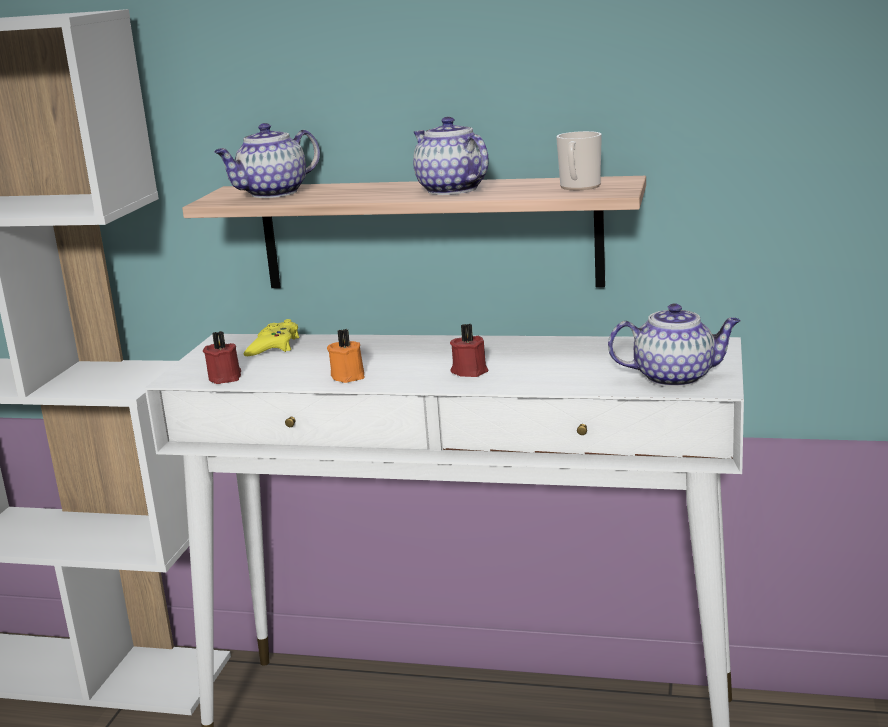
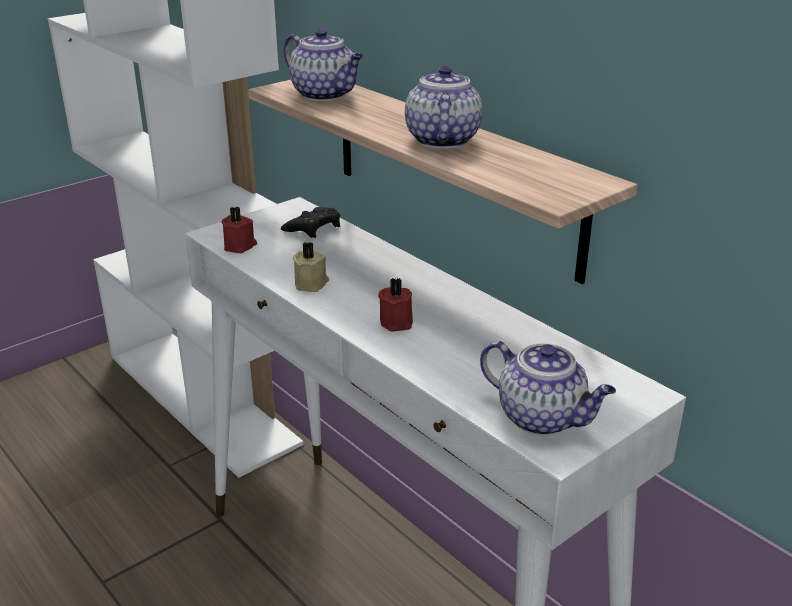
camera: 35 degrees right, 10 degrees up
(272, 193) = (325, 94): teapot -> teapot turned 135 degrees counterclockwise
(273, 346) = (313, 228): yellow game controller -> black game controller
(349, 375) = (312, 284): orange candle -> beige candle
(578, 187) = (541, 178): mug -> none

